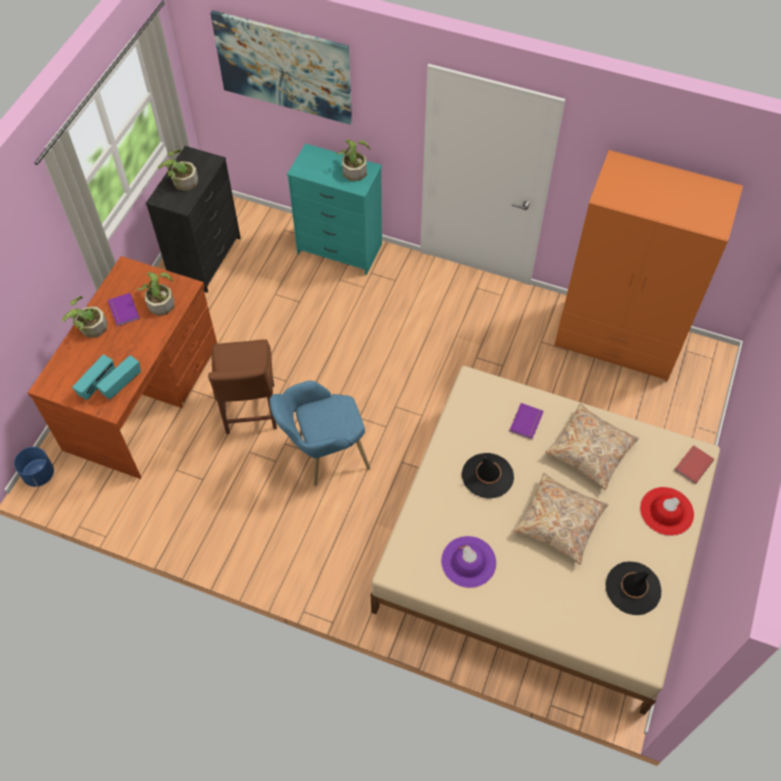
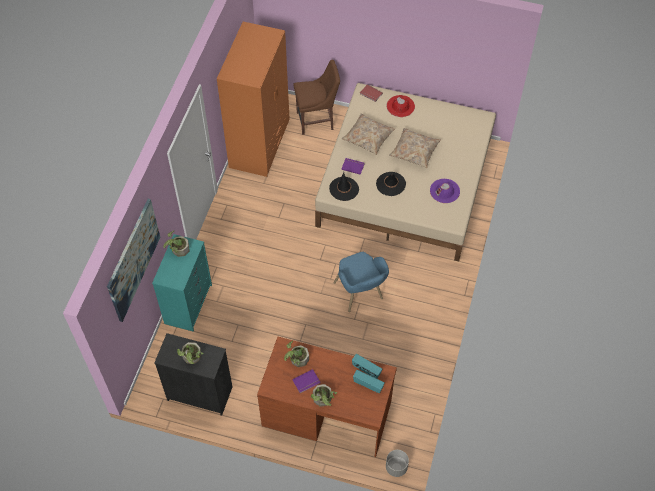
camera: 95 degrees left, 0 degrees up
(39, 475) = (396, 467): blue planter -> grey planter
(250, 412) = (332, 343): brown chair -> brown chair (317, 120)
(633, 588) = (446, 121): black hat -> black hat (344, 189)

